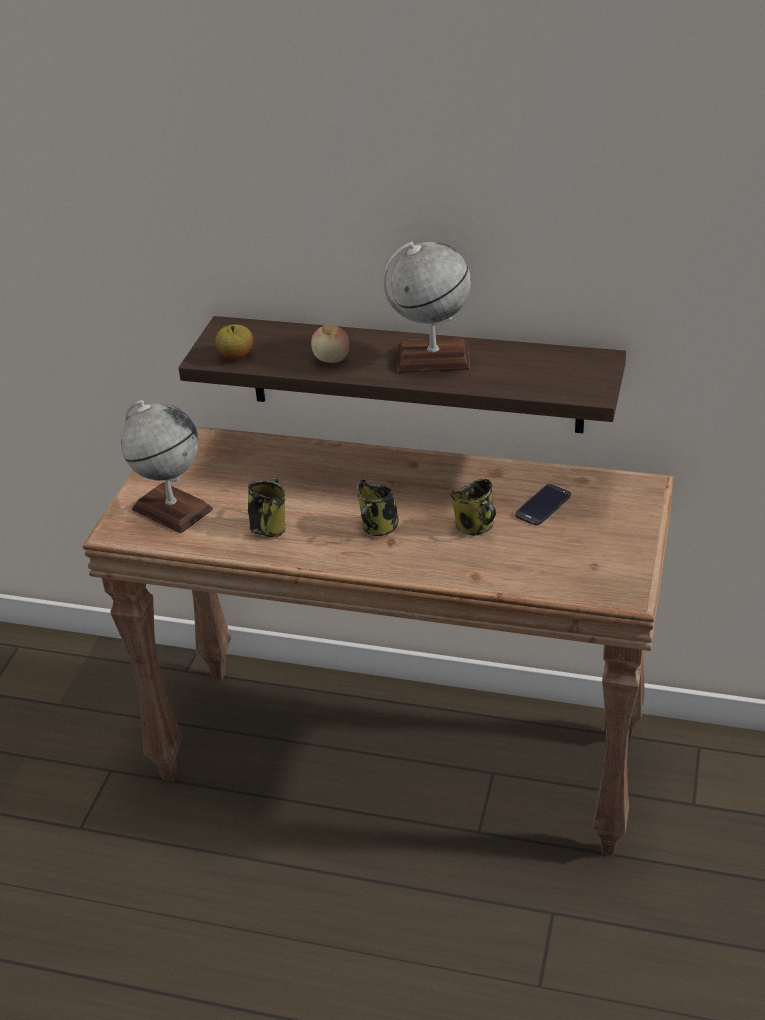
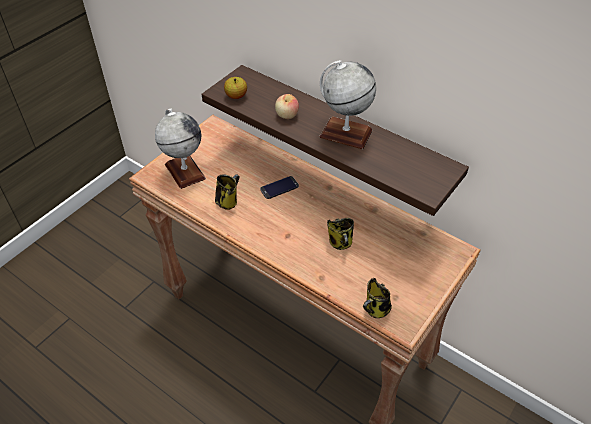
camera: 20 degrees right, 10 degrees up
(378, 528) = (285, 224): mug -> mug (376, 310)
(543, 505) = (388, 242): phone -> phone (279, 187)

